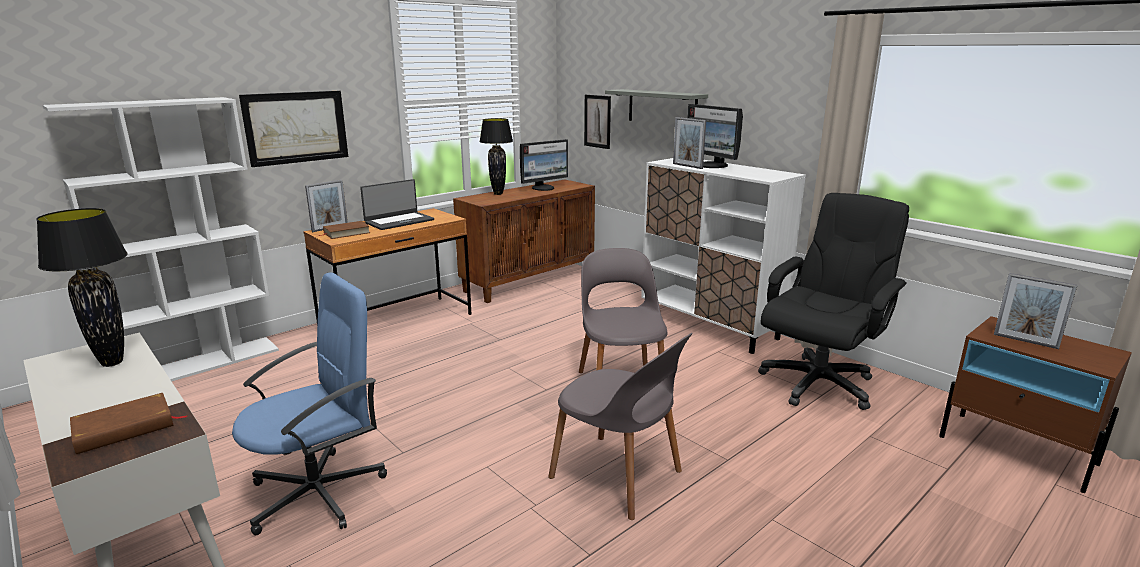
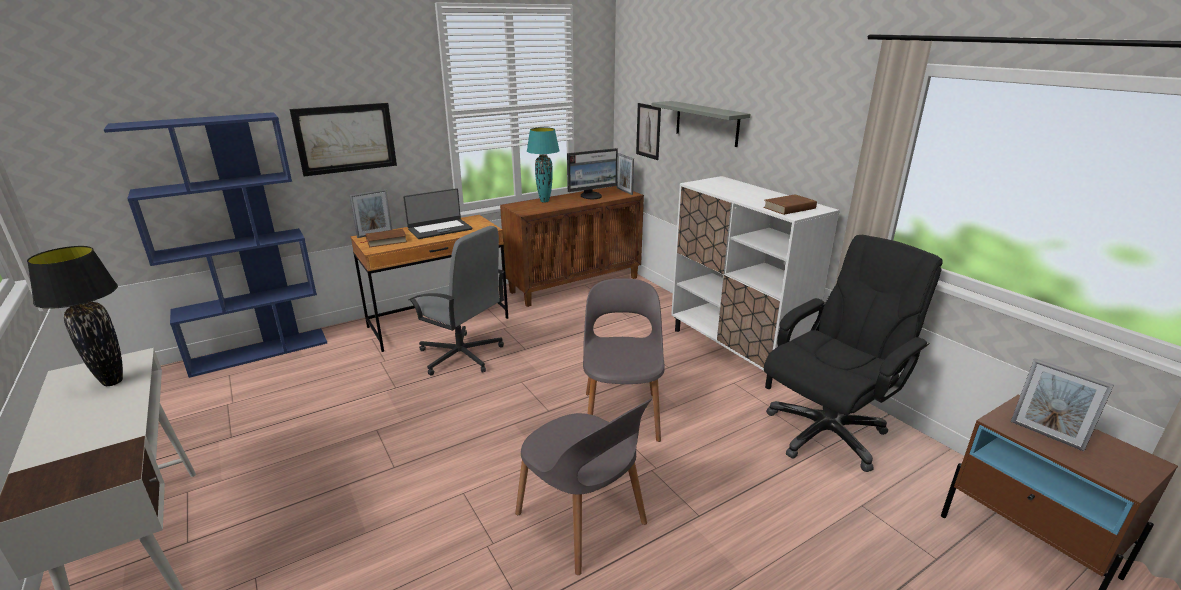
camera: 10 degrees right, 5 degrees up
(124, 428) = (80, 463): brown book -> brown book (789, 208)
(202, 364) = (260, 351): white bookcase -> blue bookcase
(319, 493) = (307, 502): blue office chair -> none
(435, 350) = (461, 356): none -> grey office chair
(498, 194) = (544, 201): black table lamp -> turquoise table lamp
(687, 166) = (718, 191): picture frame -> picture frame (624, 191)
(712, 166) = (745, 192): monitor -> none

